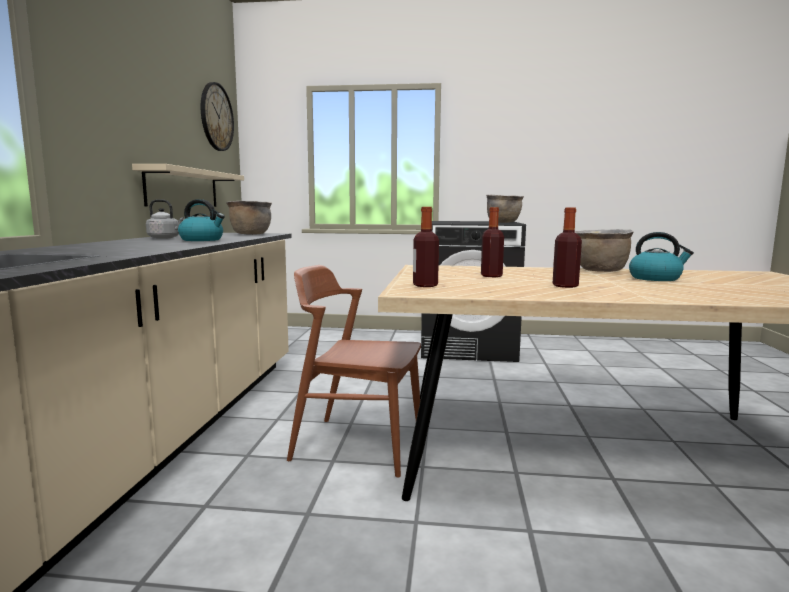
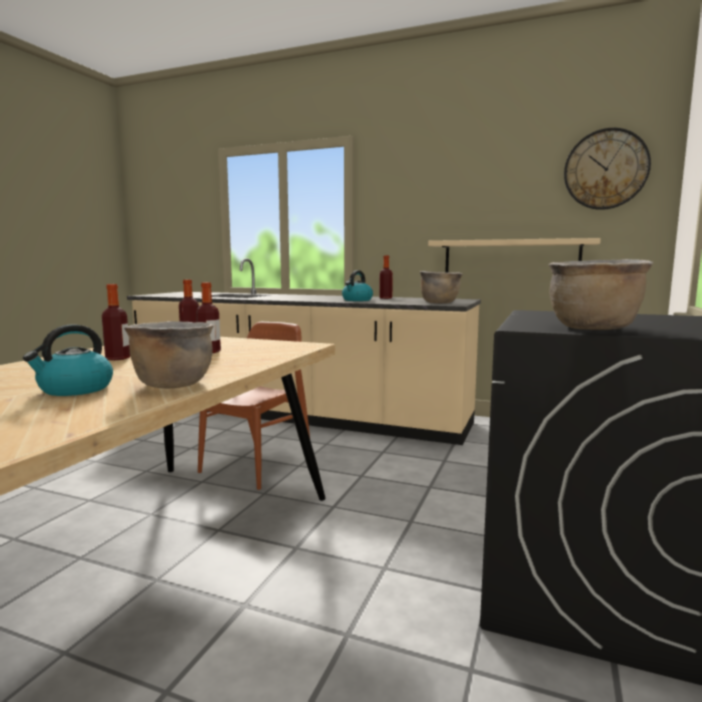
camera: 105 degrees right, 0 degrees up
(165, 238) = (385, 298): grey kettle -> bottle

